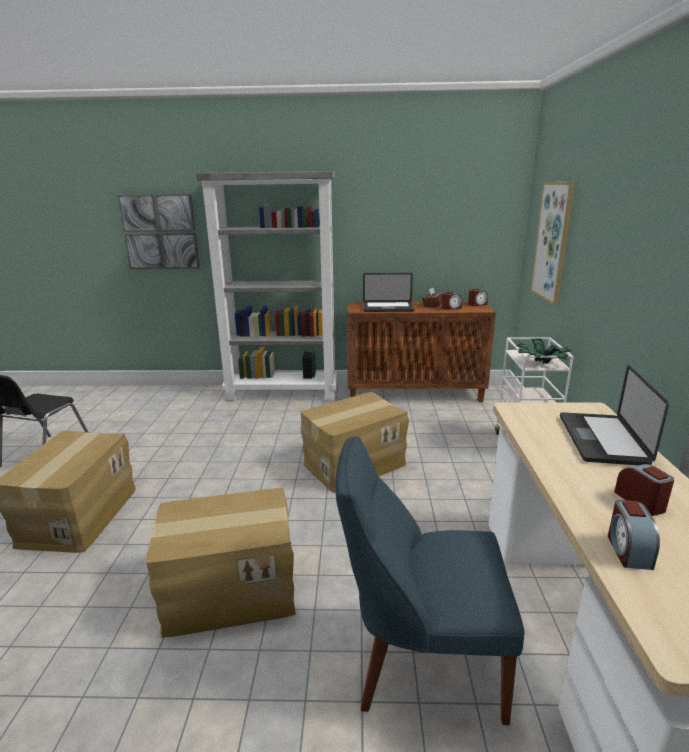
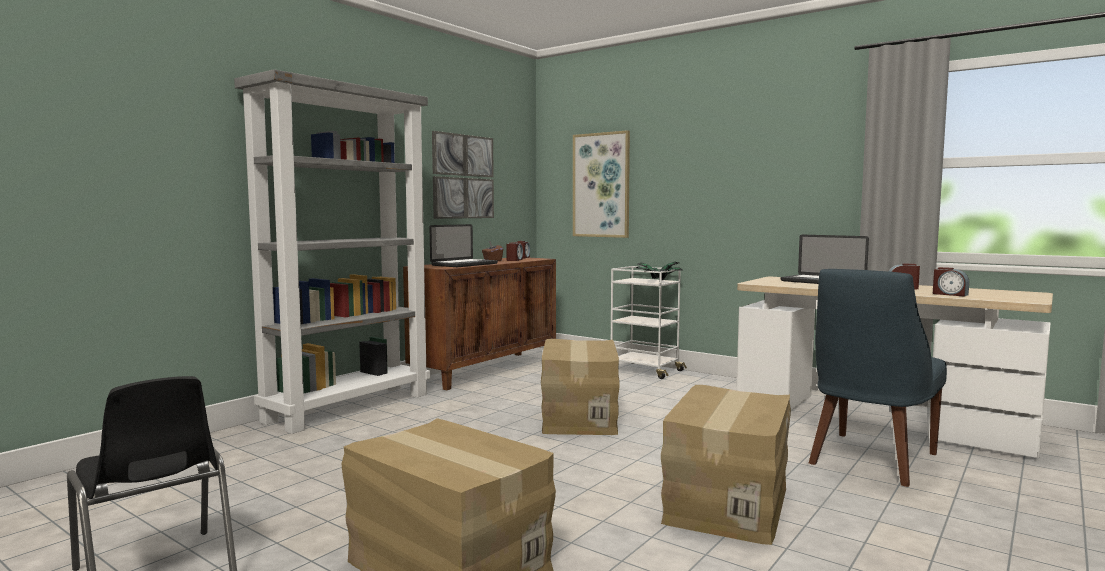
camera: 55 degrees left, 15 degrees down
(160, 232) = (137, 160): picture -> picture (463, 176)

